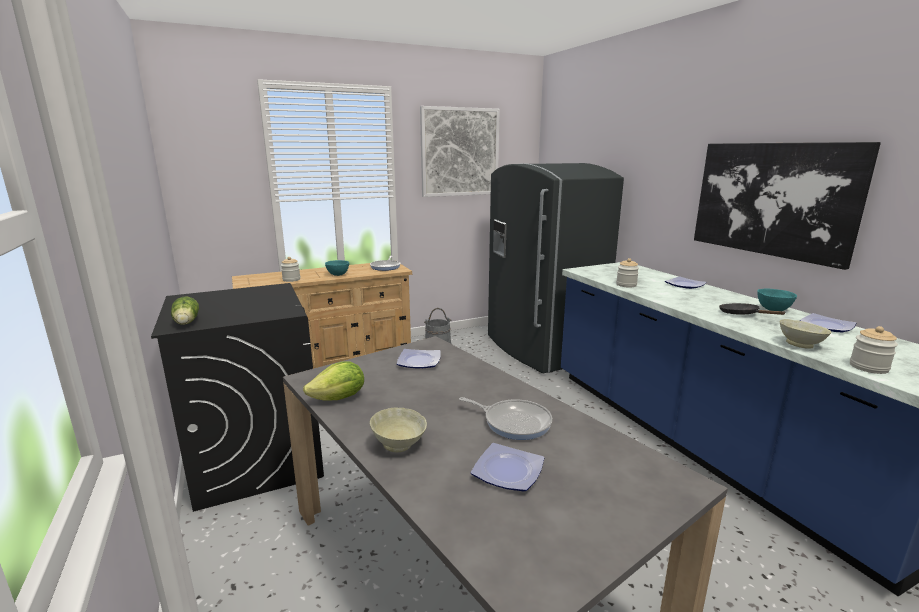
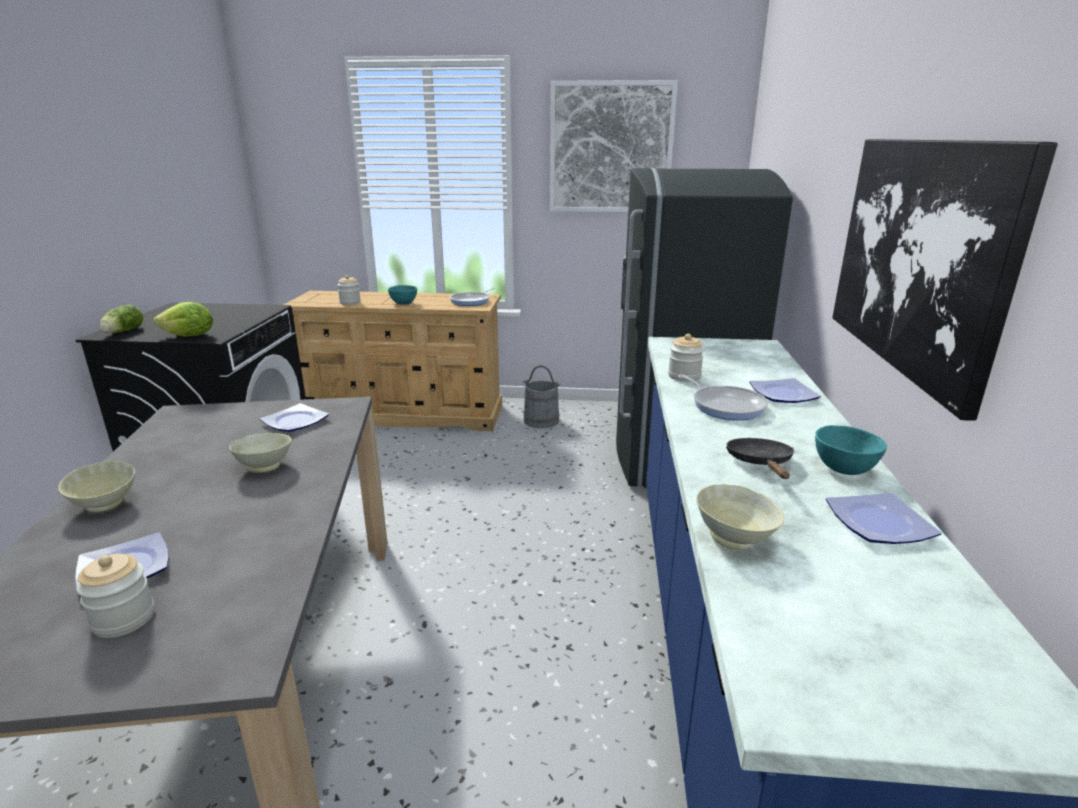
camera: 30 degrees right, 5 degrees up
(339, 398) = (157, 441): lettuce -> lettuce (189, 336)
(461, 390) = (266, 466): none -> beige bowl
(514, 422) = (238, 519): frying pan -> frying pan (725, 406)
(868, 367) = (765, 616): jar -> jar (124, 619)

